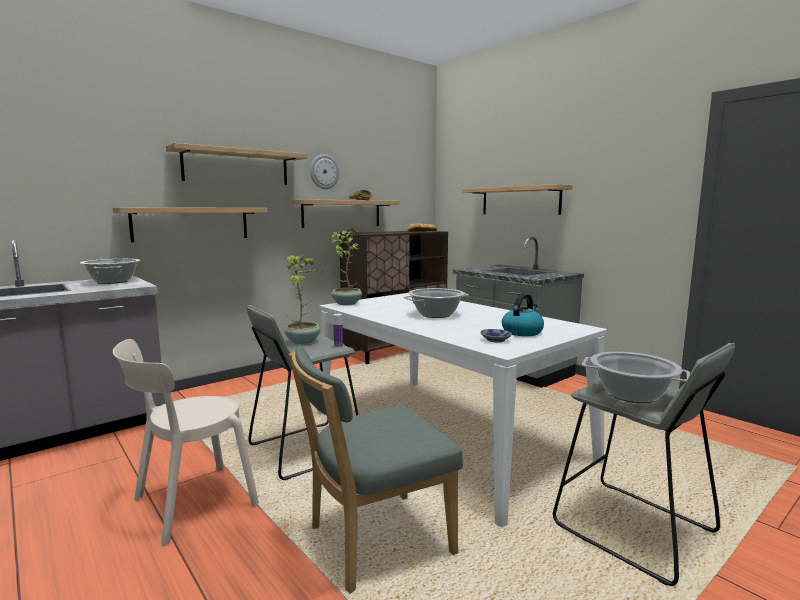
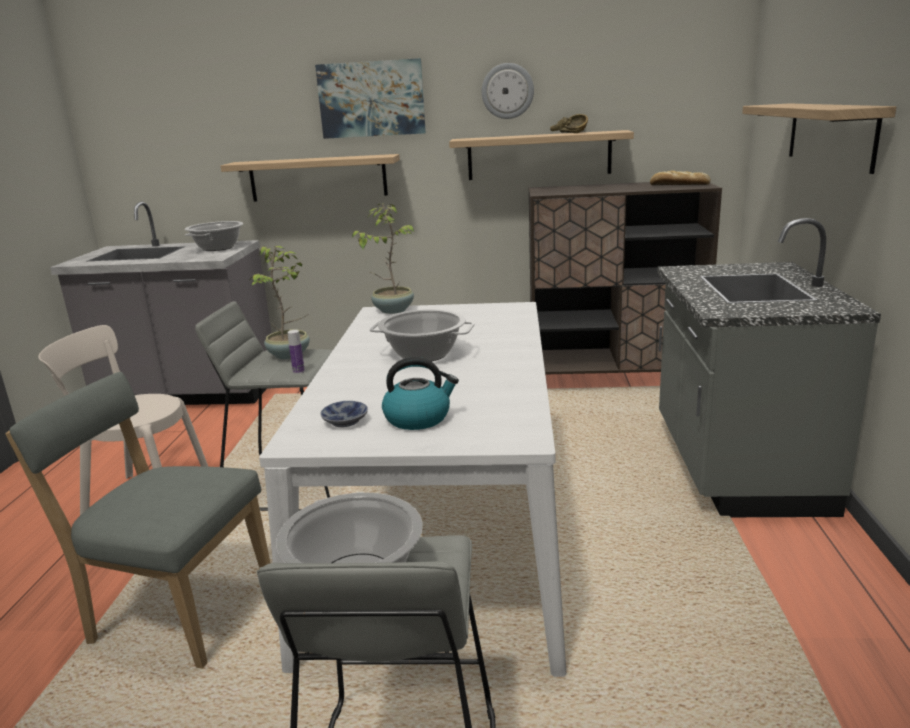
camera: 45 degrees right, 10 degrees up
(236, 167) = (371, 99): shelf -> picture

